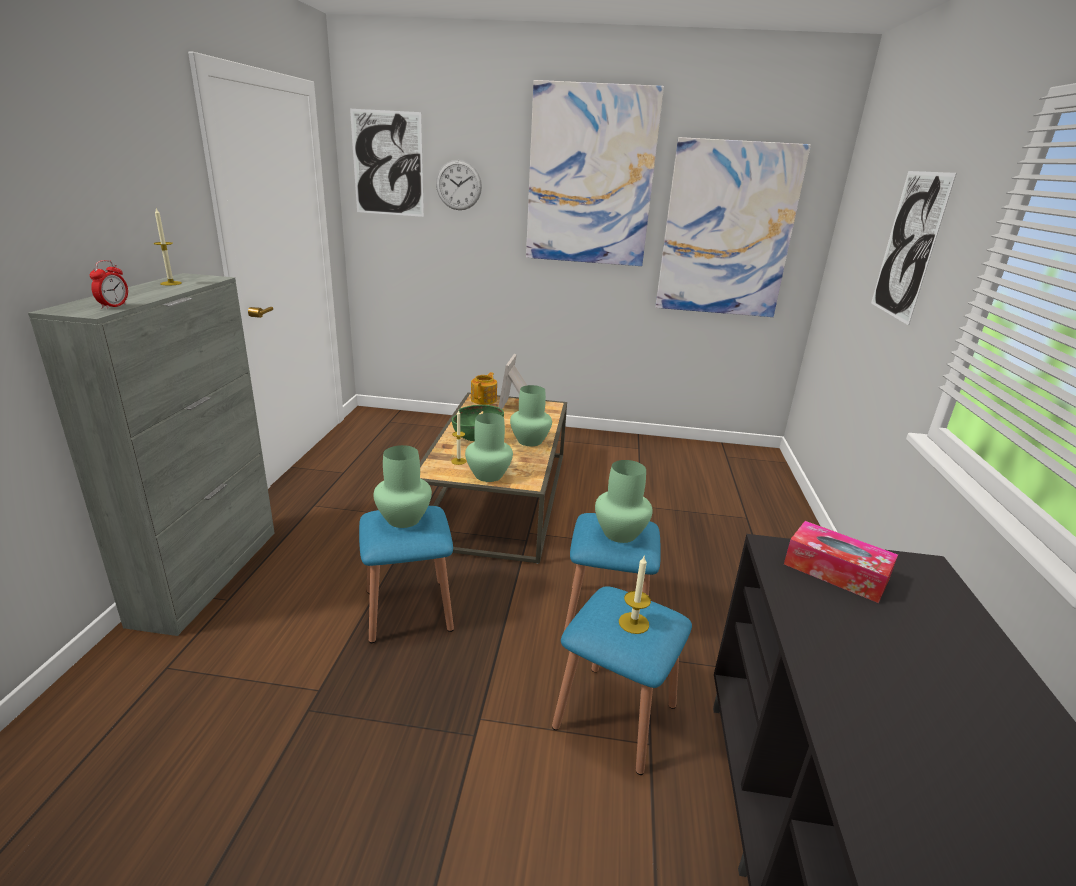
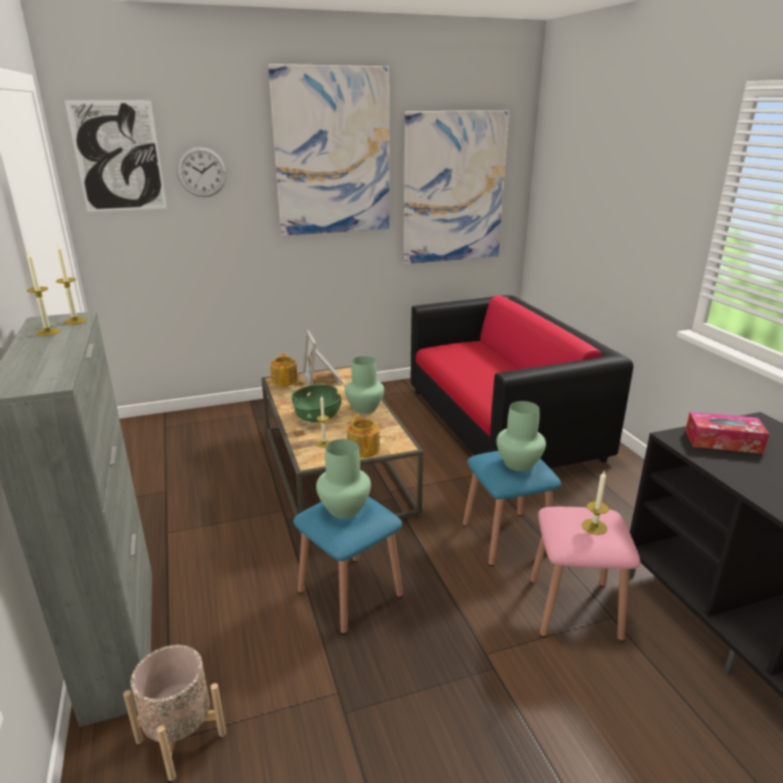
camera: 25 degrees left, 0 degrees up
(114, 306) = (56, 372): alarm clock -> none
(176, 668) = (181, 737): none -> beige planter
(204, 280) = (75, 321): none -> candle
(489, 475) = (363, 449): green vase -> teapot
(615, 716) = (574, 608): blue stool -> pink stool
(709, 504) = (502, 423): none -> sofa
(908, 246) = (630, 191): picture -> none

